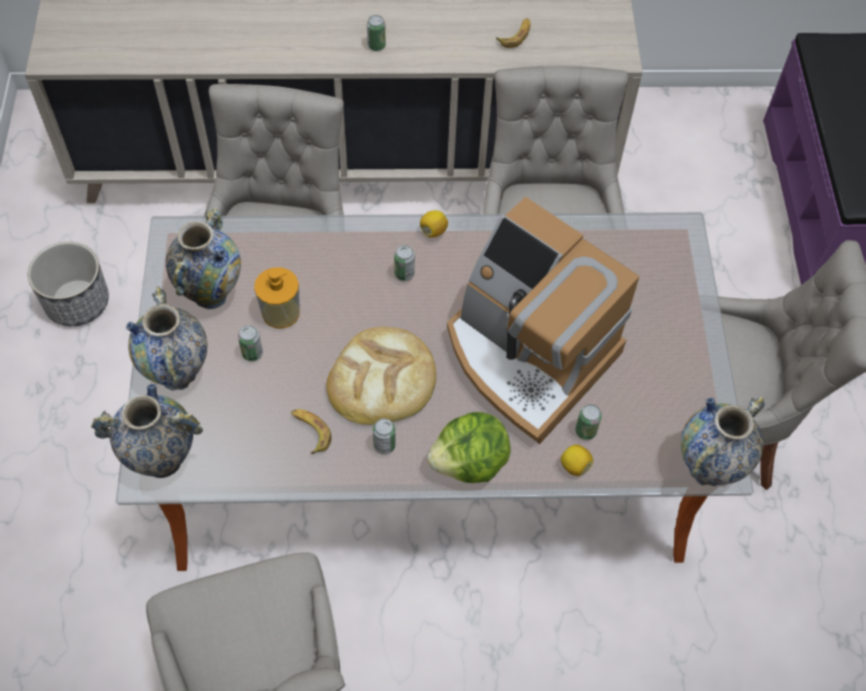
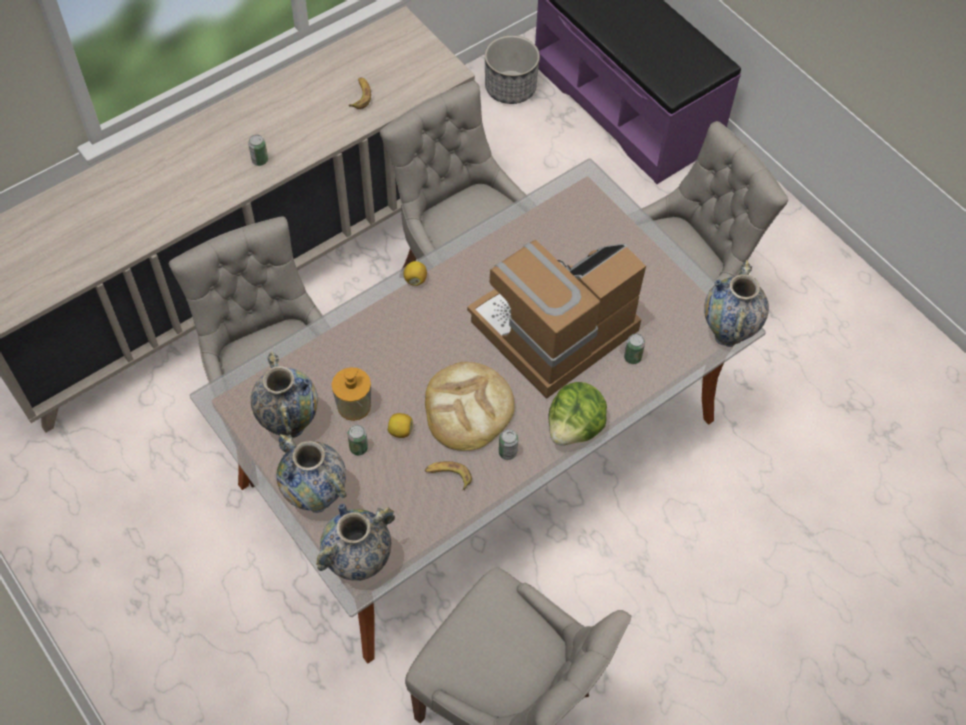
camera: 35 degrees left, 0 degrees up
(77, 302) = (108, 516): planter -> planter (510, 88)
(404, 274) = (420, 323): can -> none
(528, 355) = (553, 329): coffee machine -> coffee machine turned 135 degrees clockwise
(575, 466) = (644, 385): lemon -> lemon (400, 431)

